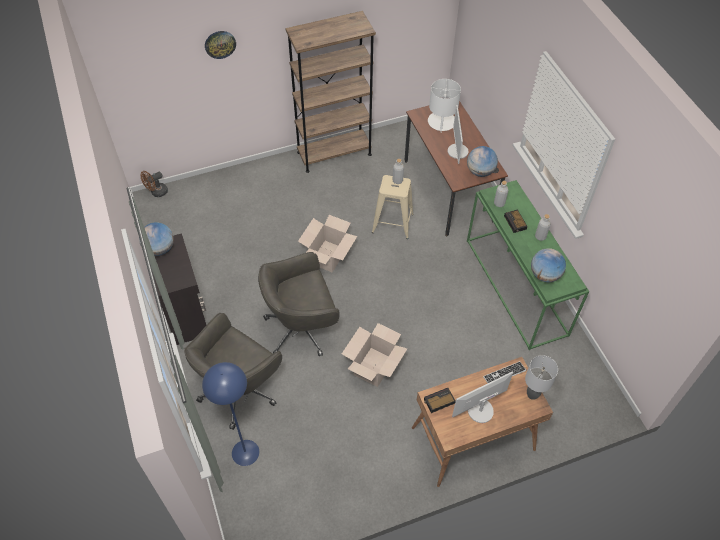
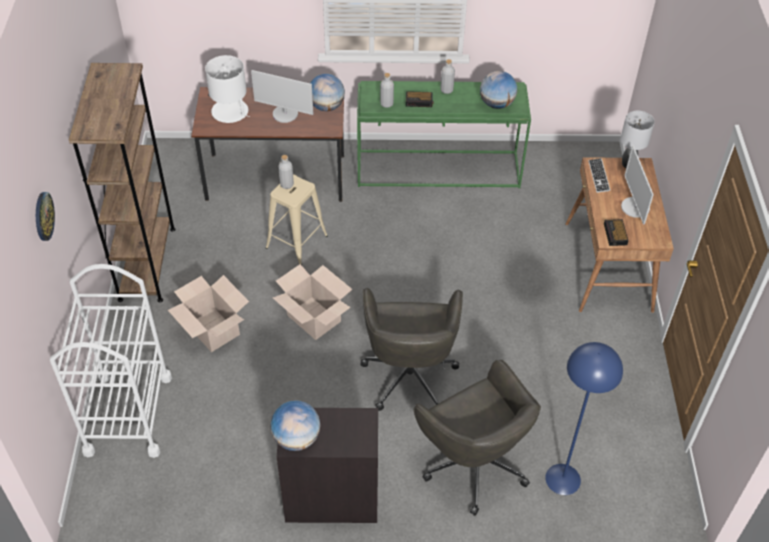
camera: 70 degrees left, 5 degrees down
(157, 192) = (86, 490): brown fan -> none
(214, 190) = (128, 414): none -> white cart
(374, 367) = (492, 321): cardboard box -> cardboard box (213, 330)

